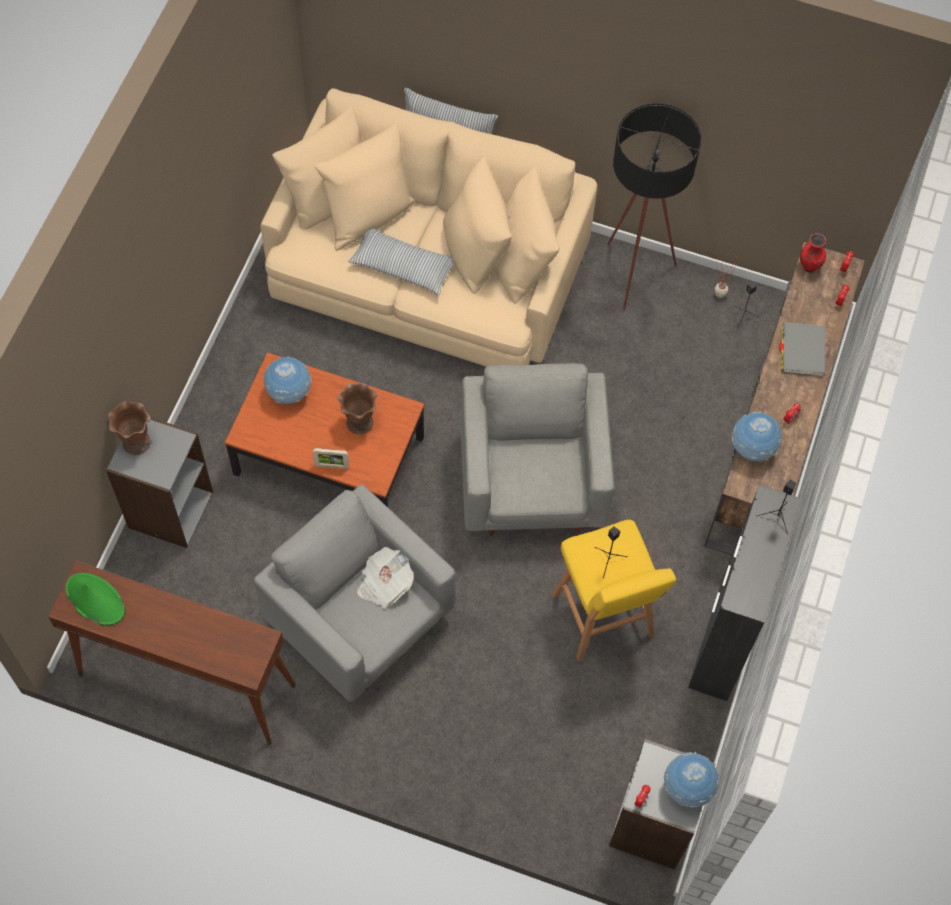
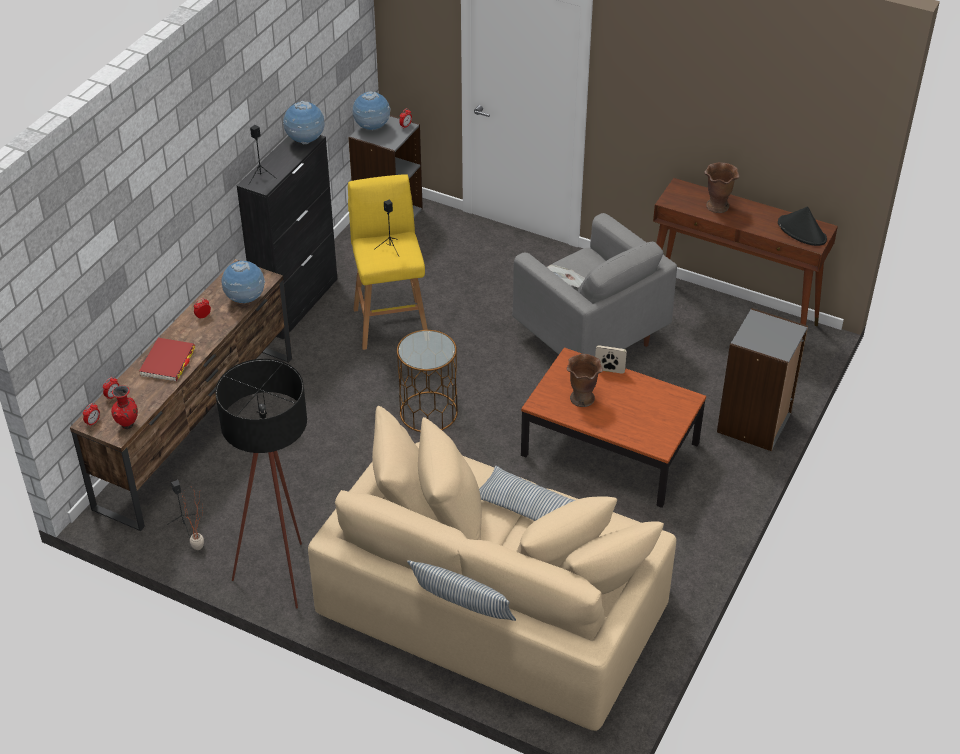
camera: 170 degrees left, 20 degrees down
(95, 599) = (802, 231): green hat -> black hat
(136, 442) = (783, 341): brown vase -> brown vase (717, 206)
(289, 393) = (647, 426): globe -> globe (305, 141)
(532, 484) = (428, 412): grey armchair -> brown side table
(802, 351) = (168, 362): grey book -> red book

